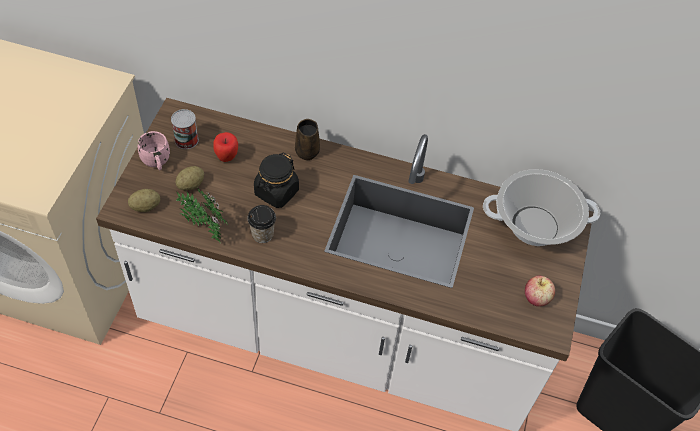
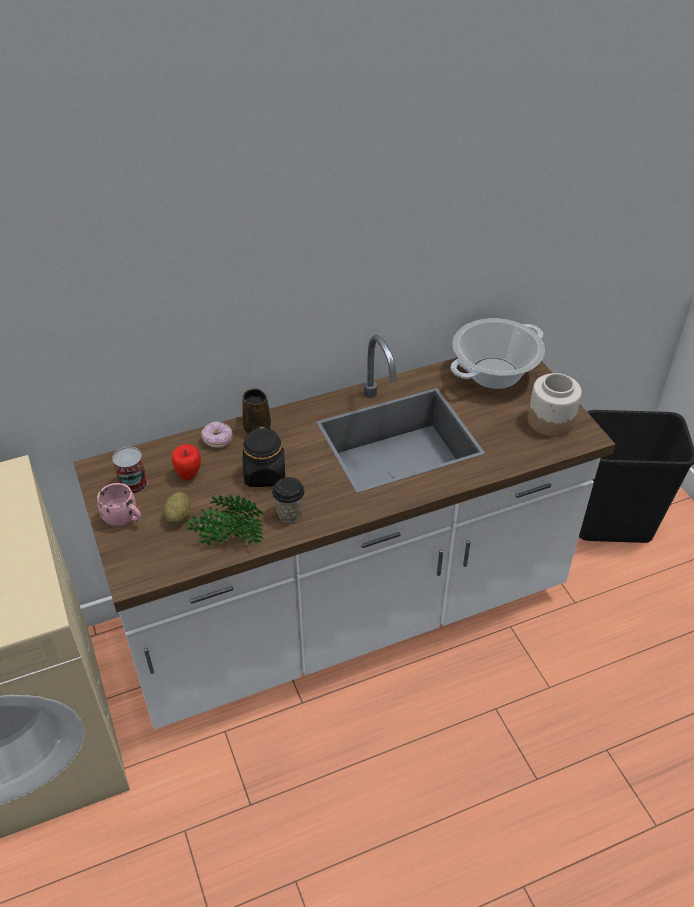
camera: 35 degrees left, 10 degrees down
(145, 207) = (154, 561): potato -> none
(271, 143) = (217, 440): none -> donut
(536, 298) = (551, 421): apple -> jar

